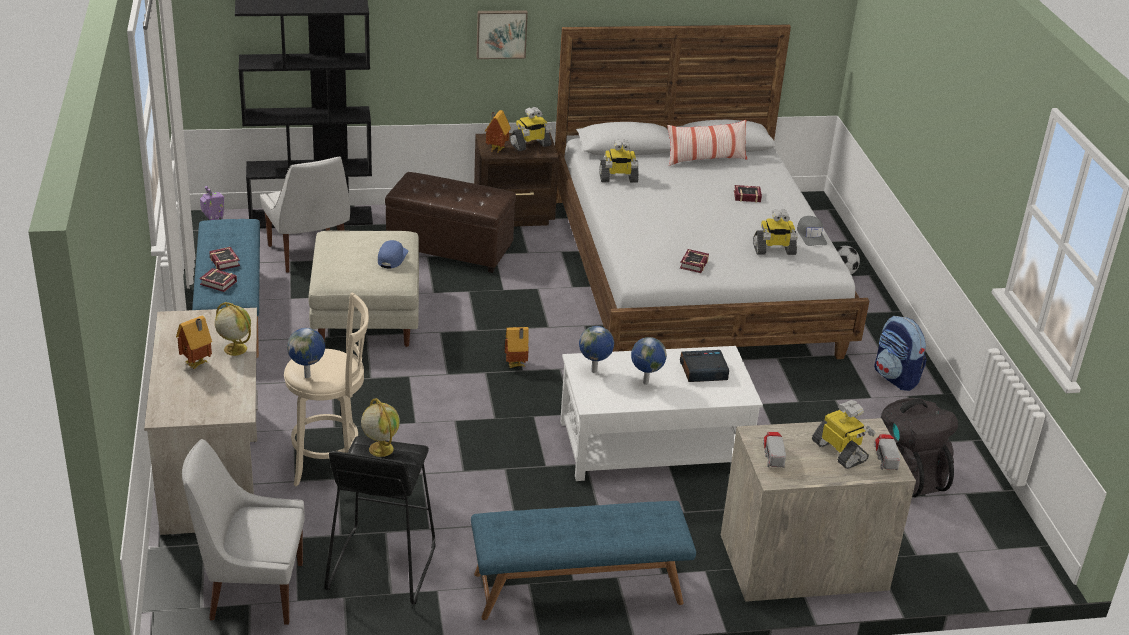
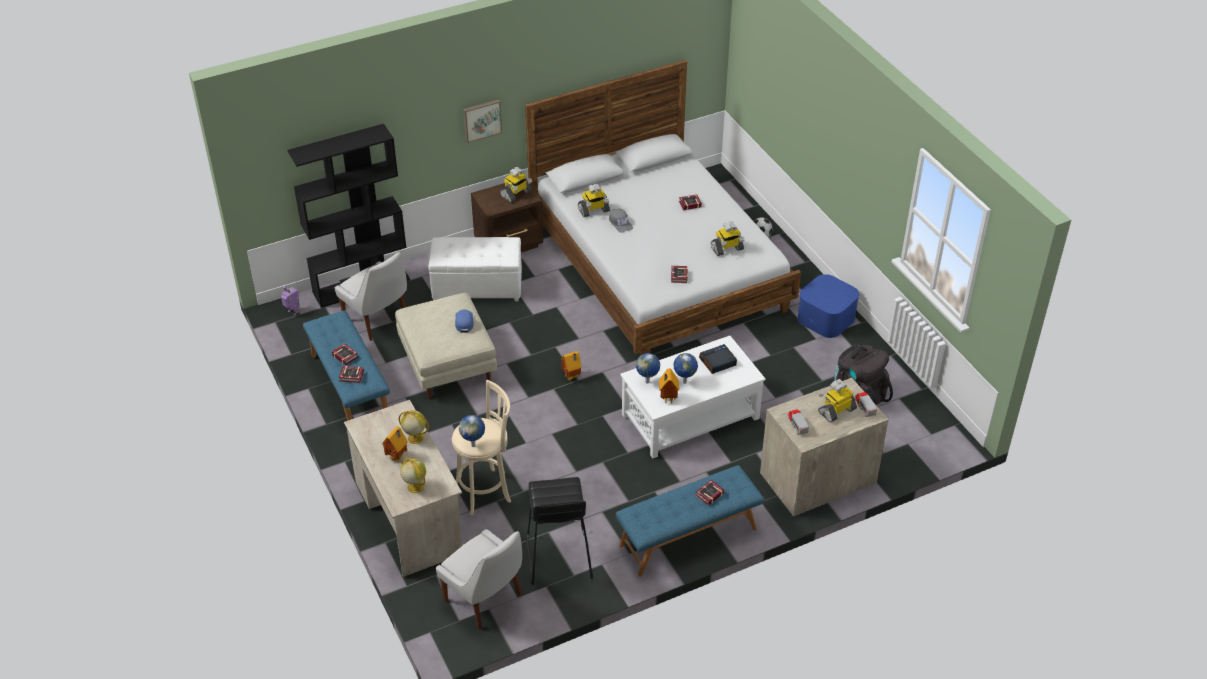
camera: 15 degrees left, 10 degrees up
(252, 591) = (485, 599): white chair -> white chair turned 120 degrees counterclockwise
(380, 448) = (550, 488): globe -> globe (415, 486)
(449, 249) = (477, 288): brown ottoman -> white ottoman
(495, 150) = (493, 205): toy house -> toy house (667, 399)
(613, 524) = (708, 494): none -> book
(705, 160) = (647, 176): pillow -> none
(811, 236) = (746, 229): grey cap -> grey cap (620, 223)
(840, 452) = (836, 410): toy robot -> toy robot turned 75 degrees counterclockwise
(896, 377) = (826, 318): backpack -> blue storage box

